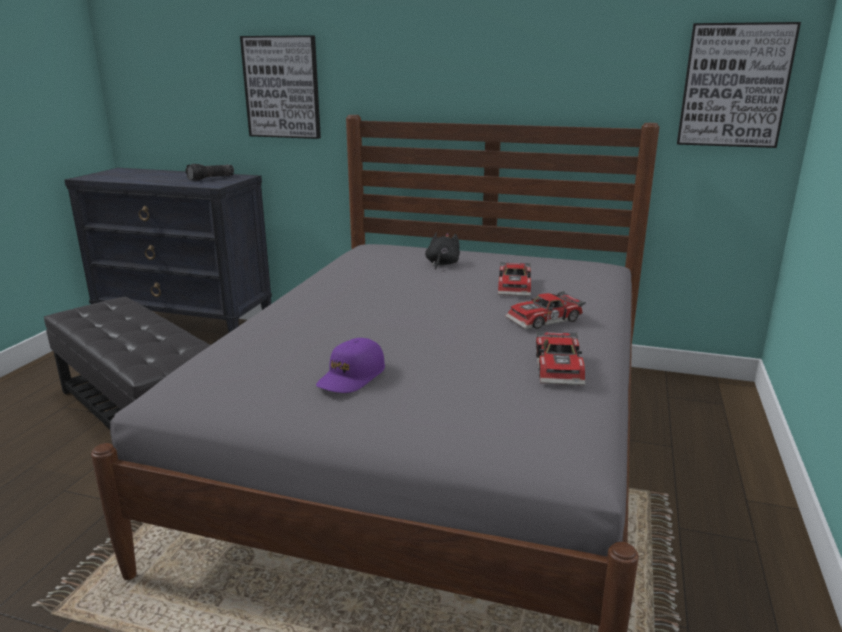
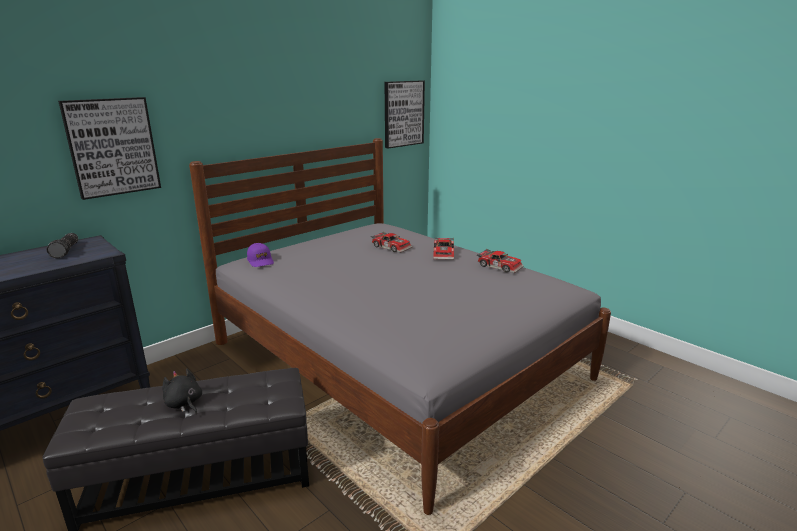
camera: 60 degrees left, 0 degrees up
(351, 376) = (468, 308): purple cap -> purple cap (260, 261)
(442, 264) = (326, 252): black plush toy -> black plush toy (184, 404)

